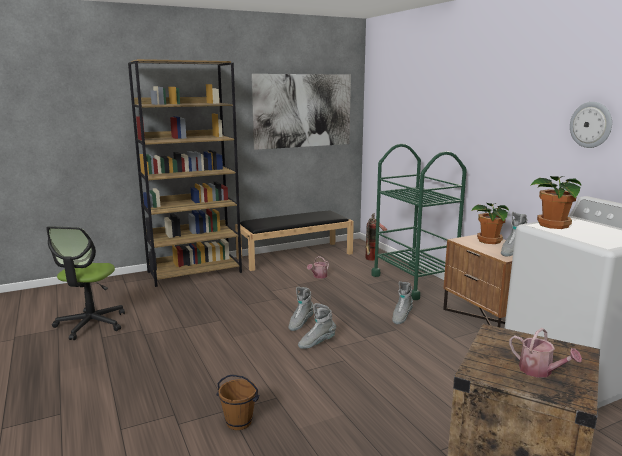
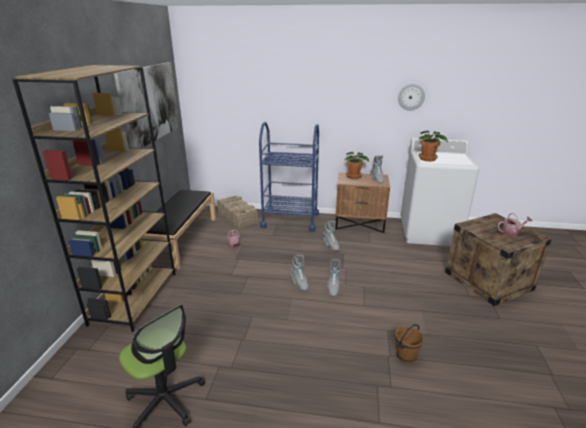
camera: 55 degrees left, 10 degrees up
(372, 260) = (237, 217): fire extinguisher -> crate
(414, 282) = (290, 220): green cart -> blue cart

